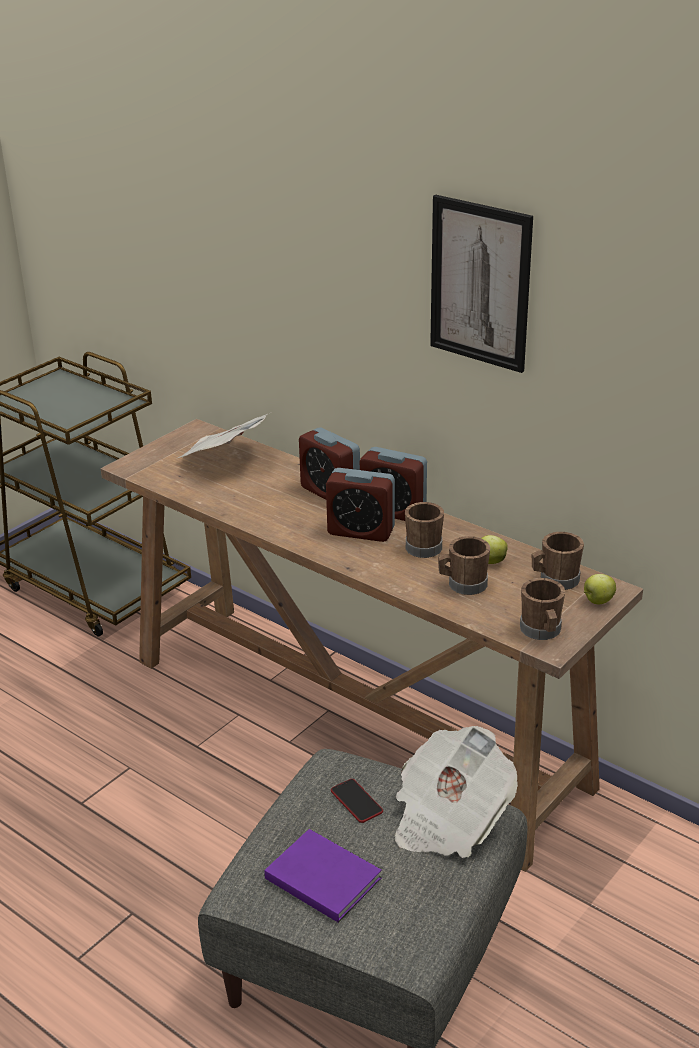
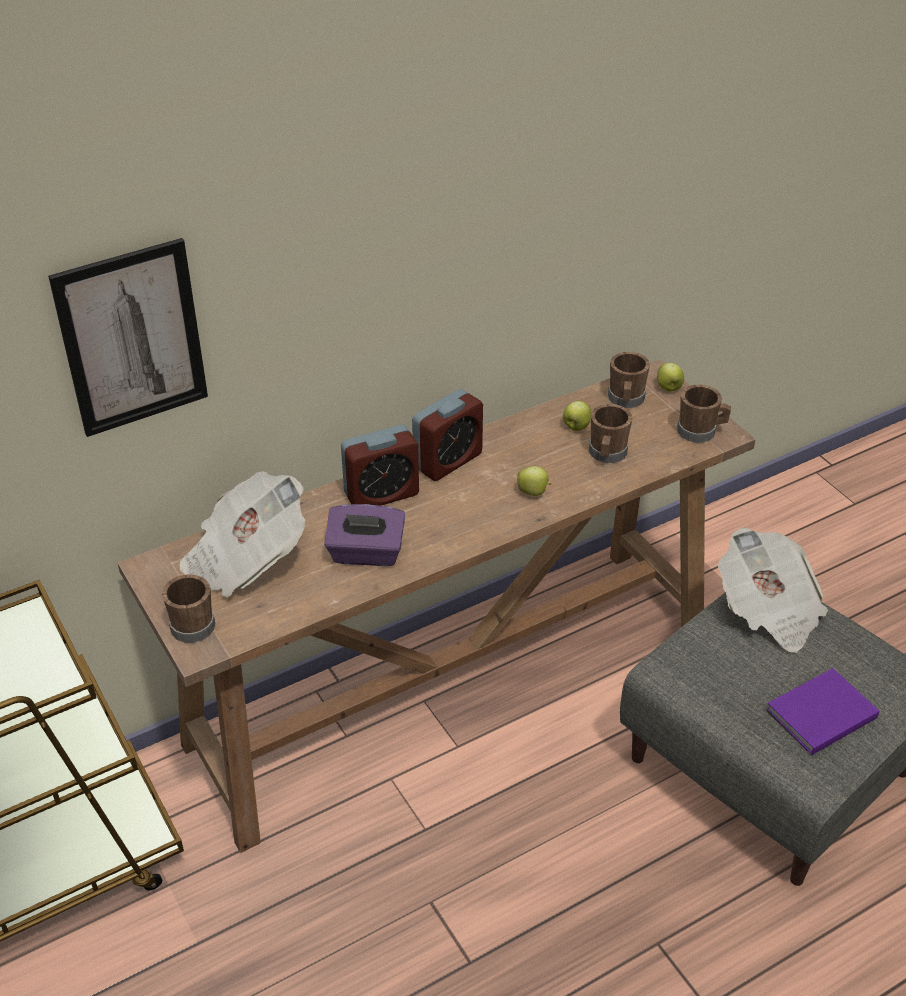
camera: 70 degrees left, 10 degrees up
(257, 502) = (366, 553): none -> purple tissue box
(356, 801) = (728, 664): phone -> none
(361, 531) = (475, 493): alarm clock -> none
(381, 558) = (533, 492): none -> apple
(426, 546) = (527, 458): brown mug -> brown mug (190, 623)
(480, 283) = (493, 183): picture -> picture (132, 338)

